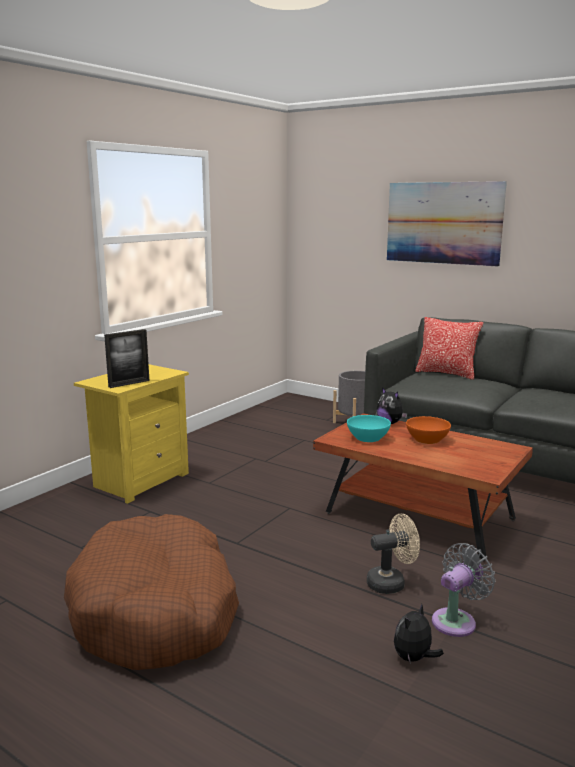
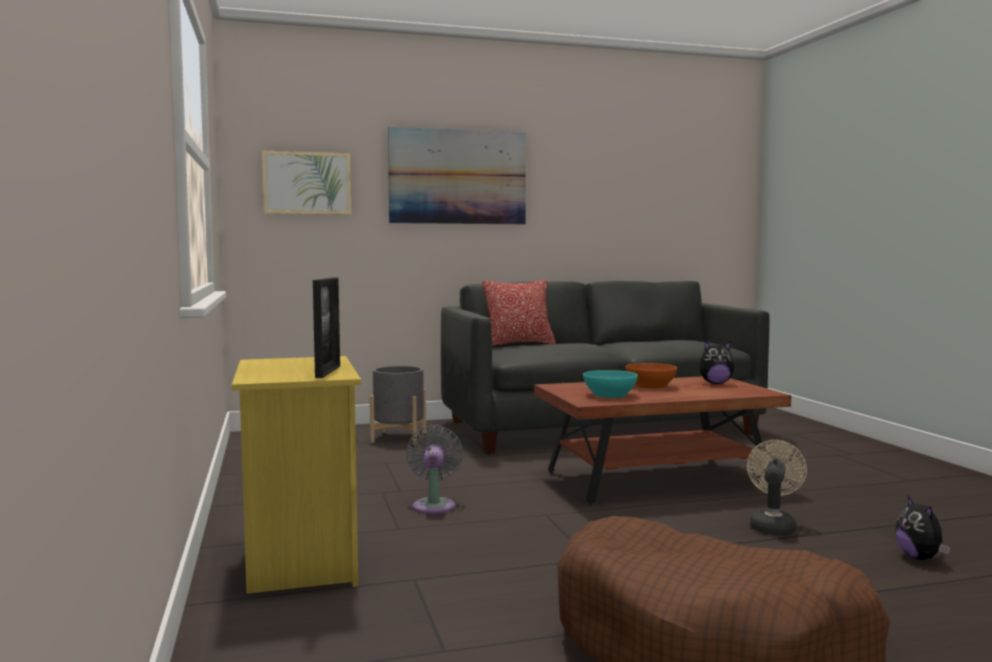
camera: 50 degrees left, 10 degrees down
(335, 228) = (307, 183): none -> picture
(390, 423) = (582, 384): plush toy -> plush toy (715, 383)
(456, 620) = (866, 526): grey fan -> grey fan (434, 505)

